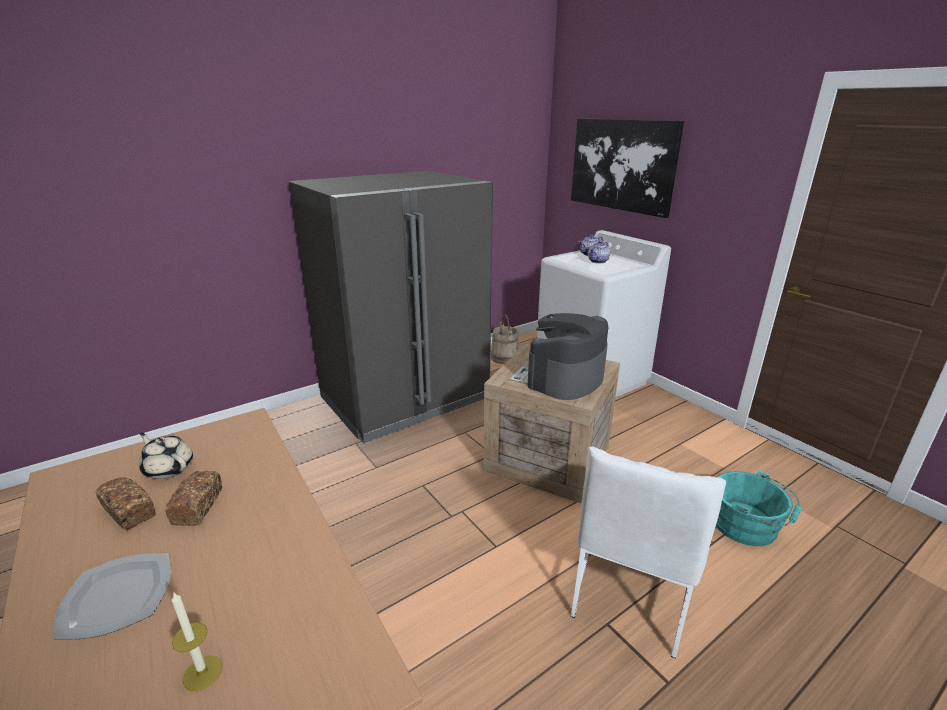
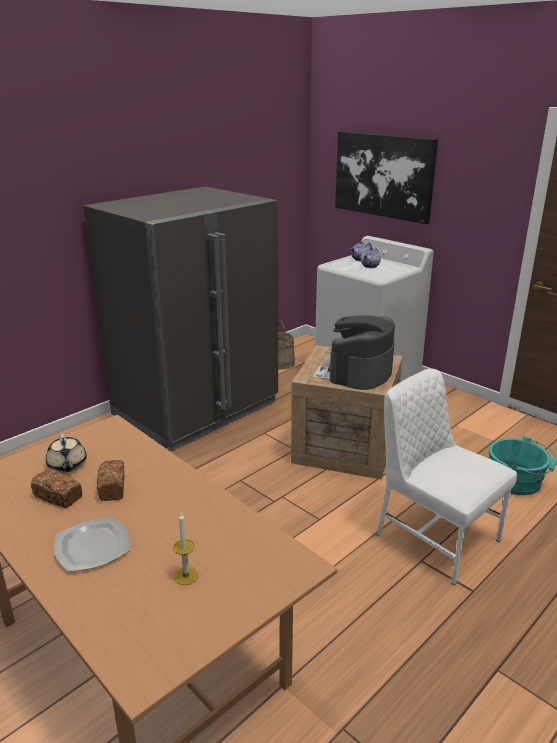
camera: 10 degrees left, 0 degrees up
(169, 468) = (67, 465): beige teapot -> beige teapot turned 135 degrees counterclockwise
(631, 591) = (435, 537): white chair -> white chair turned 120 degrees clockwise

